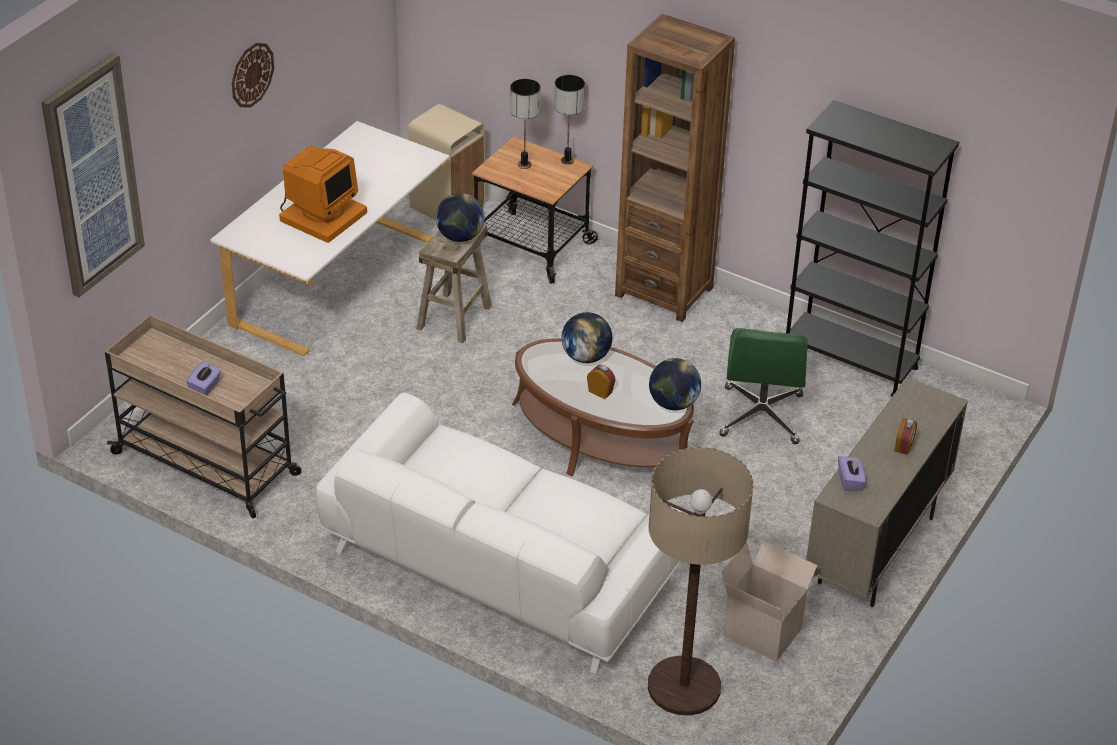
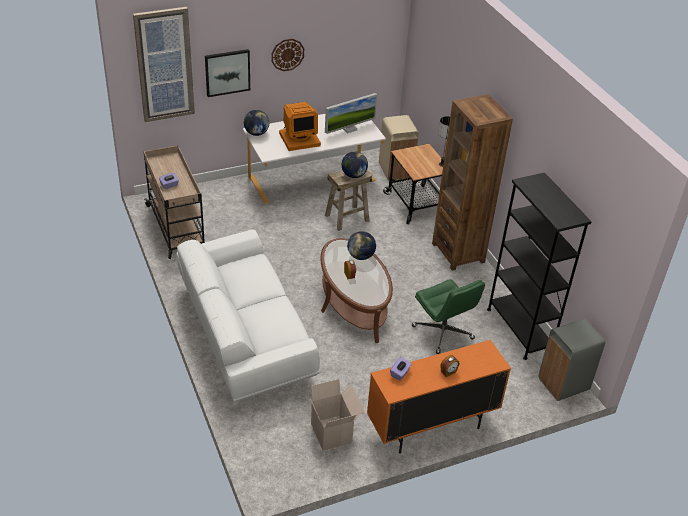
camera: 35 degrees right, 0 degrees up
(177, 147) = (227, 72): none -> picture
(380, 165) = (349, 129): none -> monitor
(524, 165) = (419, 158): table lamp -> none
(673, 403) = (377, 297): globe -> globe (256, 133)
(684, 687) = (266, 436): floor lamp -> none
(761, 416) = (443, 333): green office chair -> green office chair turned 75 degrees counterclockwise
(875, 551) = (431, 428): beige cabinet -> orange cabinet
(972, 404) = (564, 384): none -> grey trash can

